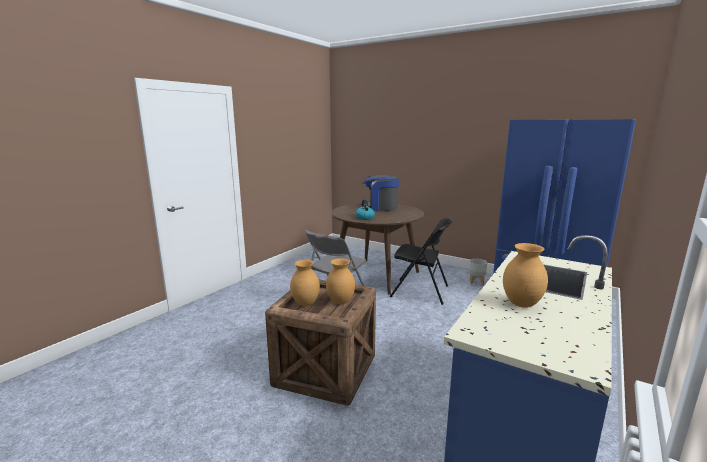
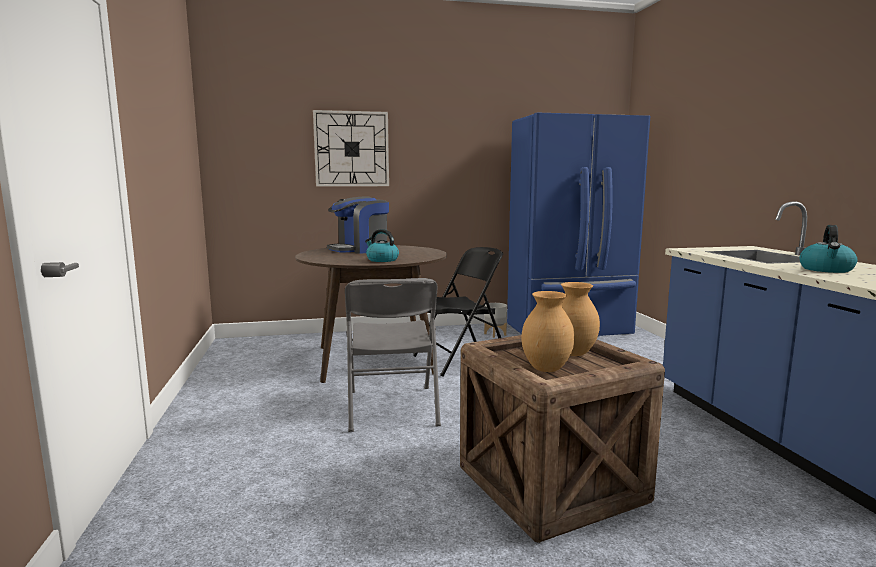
camera: 45 degrees left, 5 degrees down
(405, 140) = (351, 149): none -> wall clock
(522, 304) = (826, 270): brown vase -> kettle

